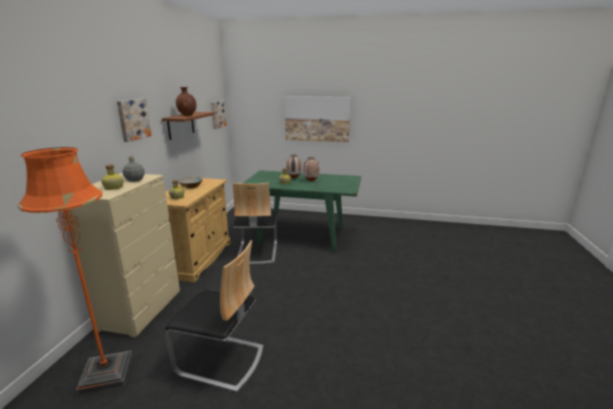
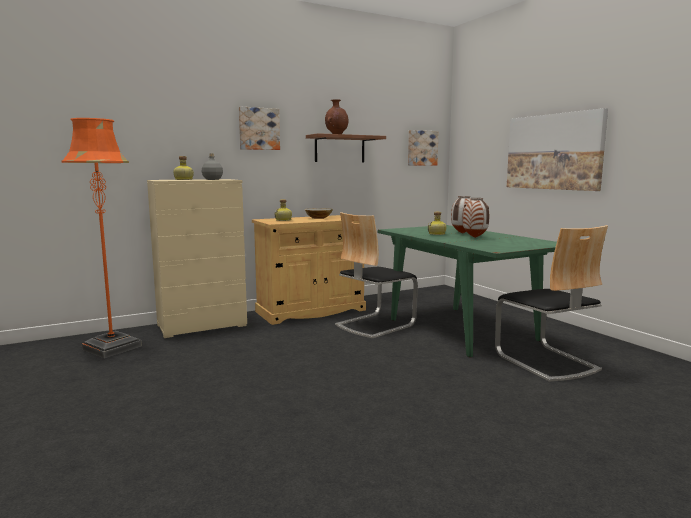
camera: 50 degrees right, 10 degrees down
(220, 360) = (170, 377): chair -> chair (546, 362)

